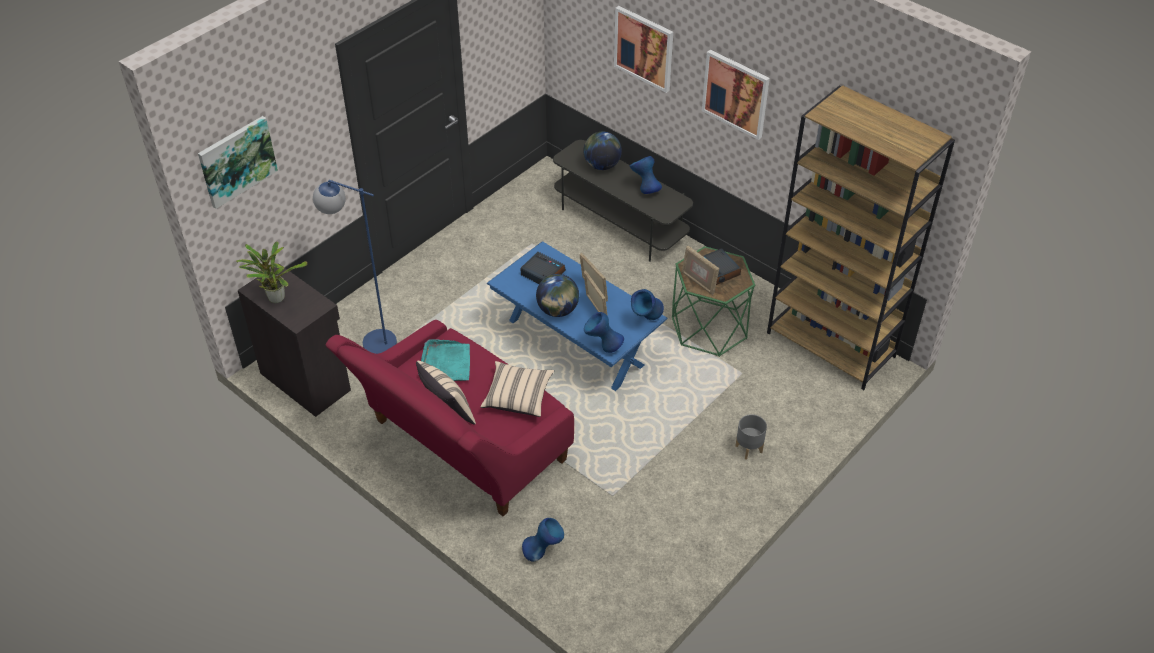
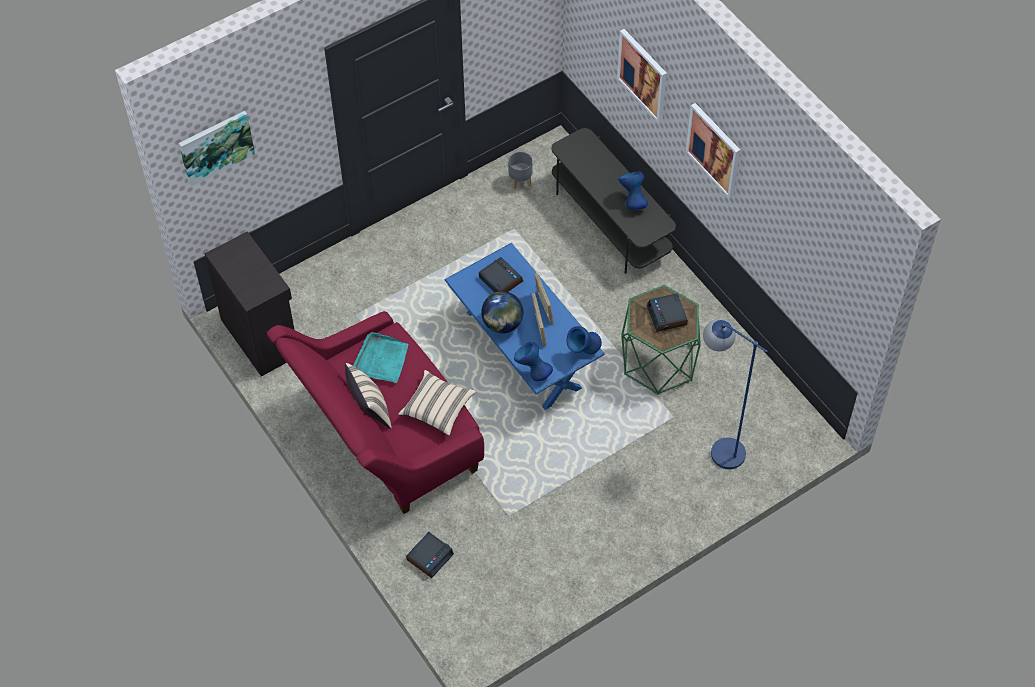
camera: 15 degrees right, 10 degrees up
(275, 297) = (236, 268): potted plant -> none
(369, 339) = (329, 305): blue floor lamp -> blue floor lamp (717, 447)
(543, 552) = (430, 556): blue vase -> alarm clock
(602, 165) = (598, 164): globe -> none
(698, 282) = (643, 325): picture frame -> none
(749, 448) = (652, 497): grey planter -> grey planter (521, 181)
(831, 345) = (773, 405): brown bookcase -> none

